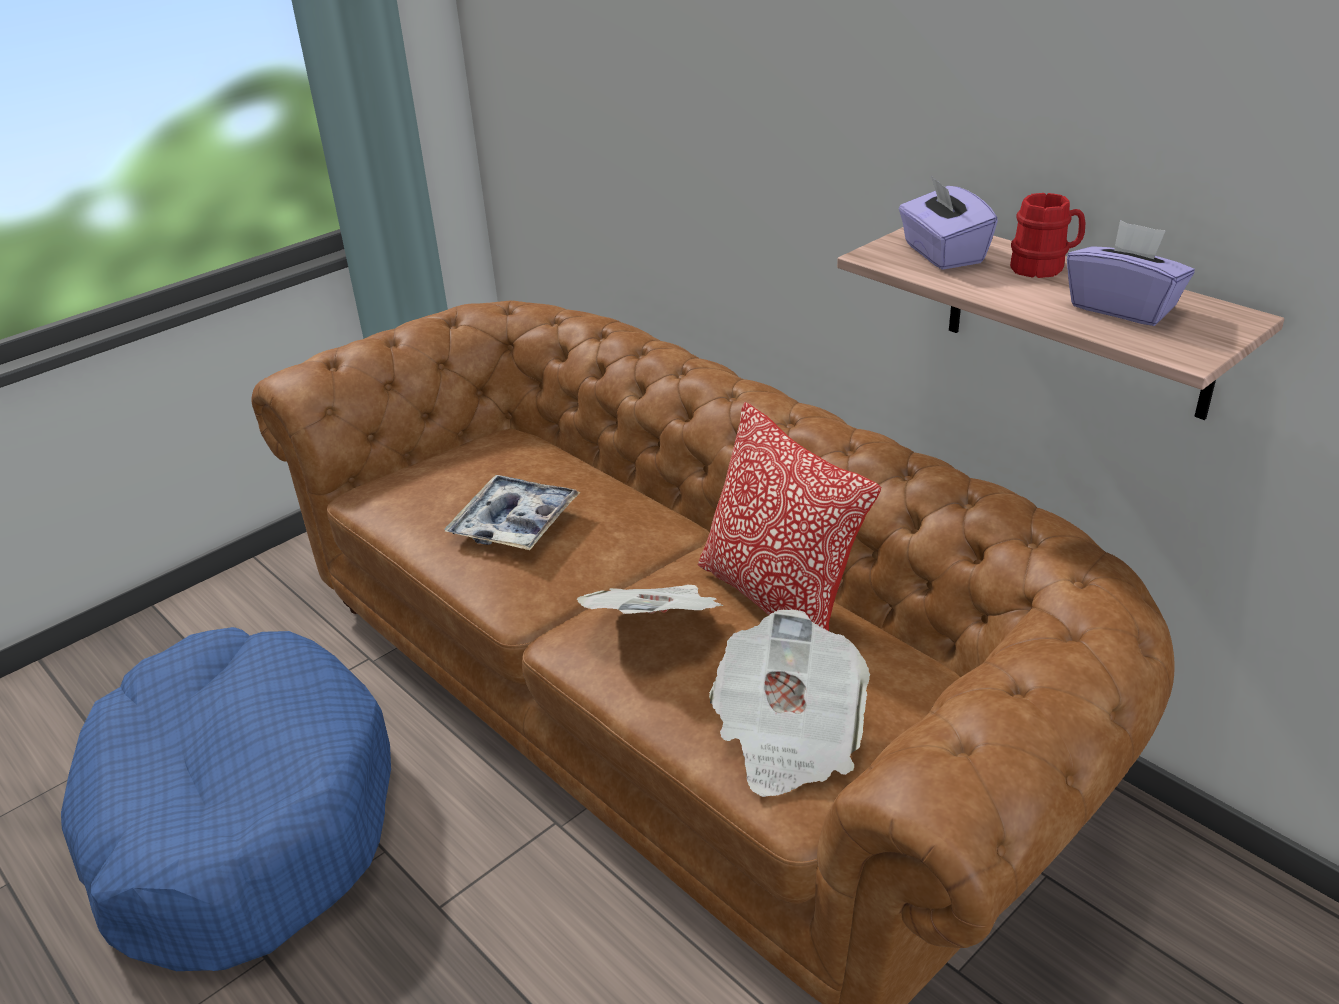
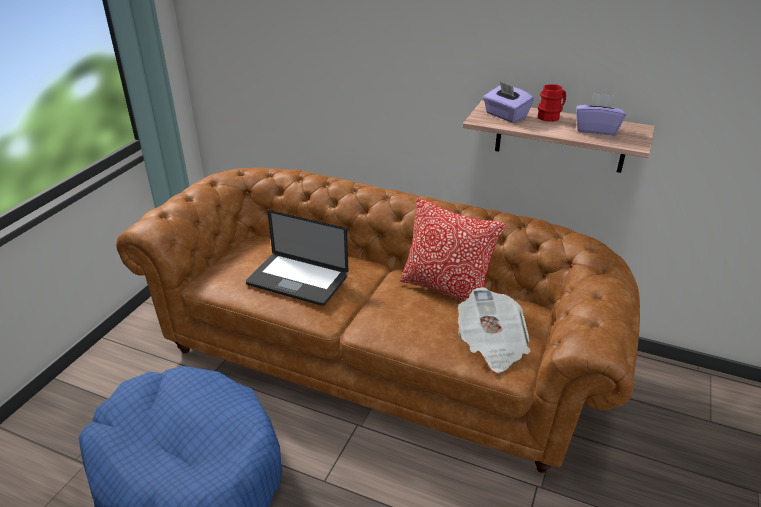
camera: 25 degrees left, 0 degrees up
(514, 523) = (297, 280): tray -> laptop
(656, 628) = (401, 314): newspaper -> none

